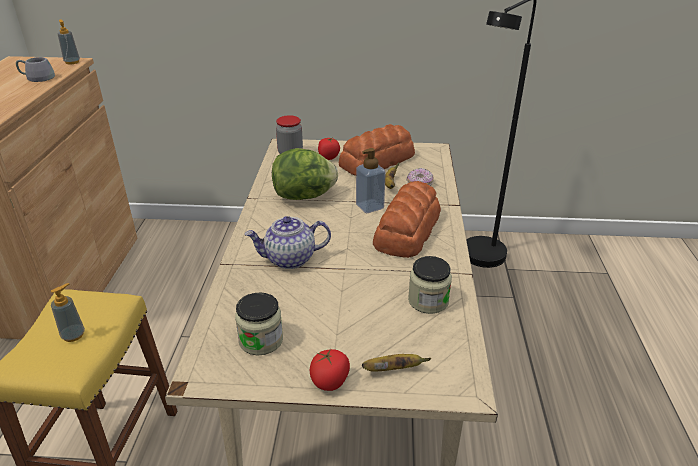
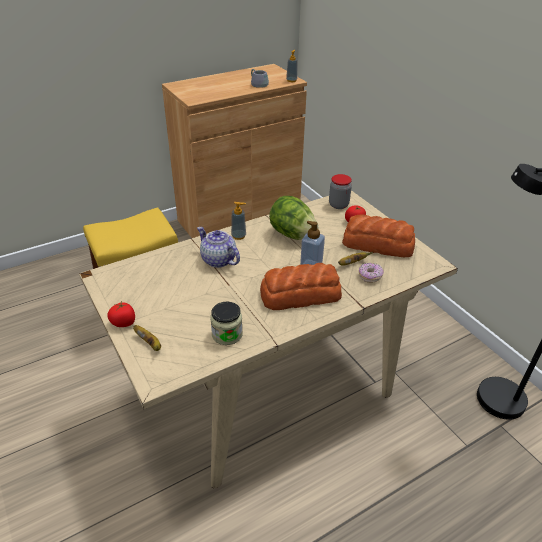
camera: 55 degrees right, 5 degrees up
(73, 335) = (130, 231): soap dispenser -> soap dispenser (238, 236)
(261, 340) = (138, 283): jar -> none

